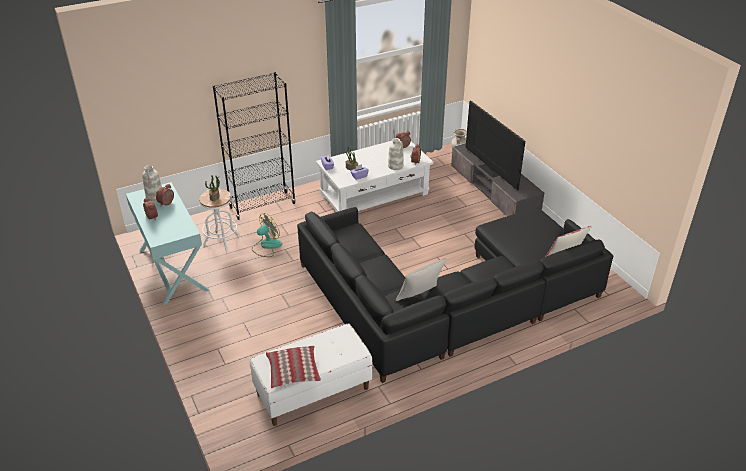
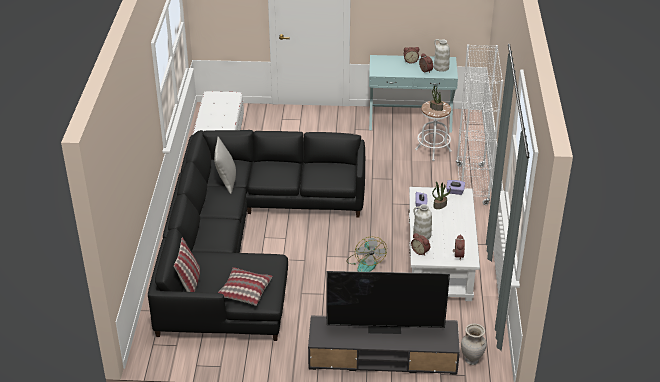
camera: 120 degrees right, 0 degrees up
(262, 205) = (472, 185): black bookcase -> white bookcase
(266, 246) = (404, 170): fan -> fan (365, 263)
(293, 372) = (211, 103): pillow -> pillow (244, 291)

